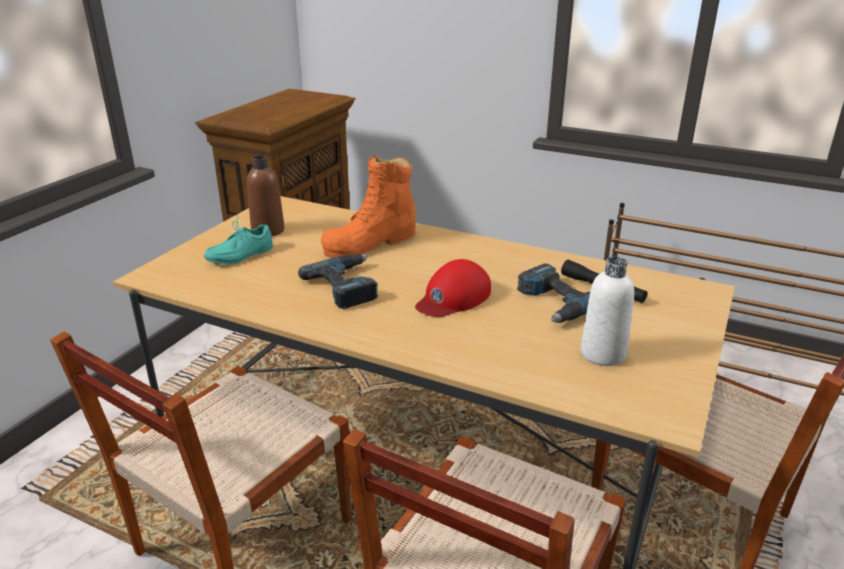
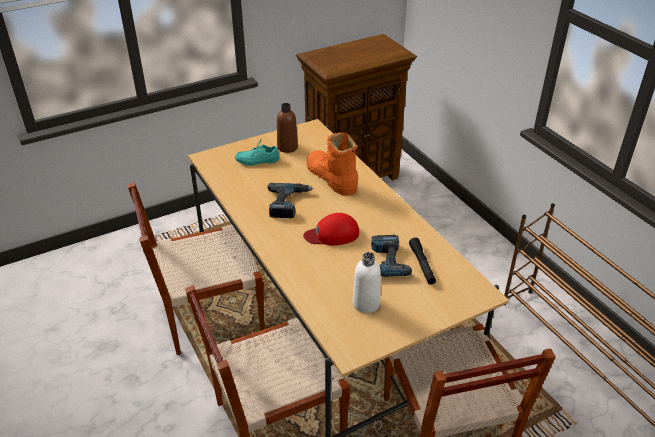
camera: 35 degrees right, 10 degrees up
(371, 243) = (331, 178): orange boot -> orange boot turned 60 degrees clockwise

